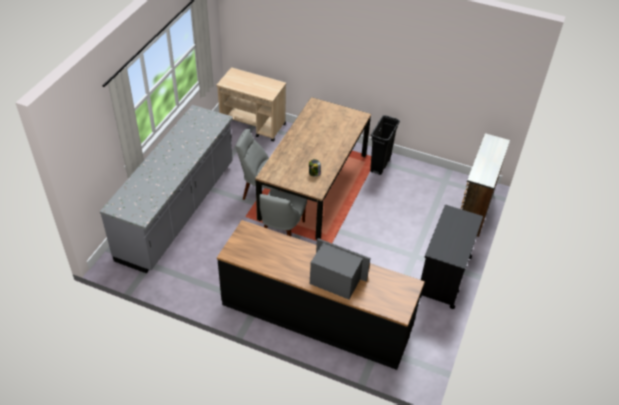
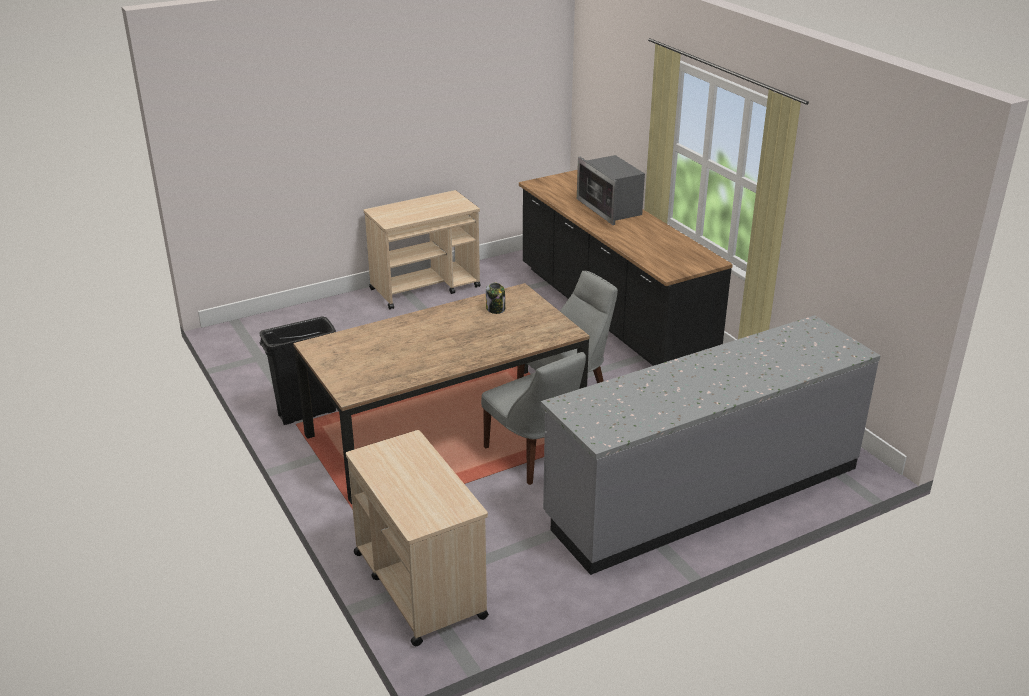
camera: 140 degrees left, 15 degrees down
(444, 277) = (426, 288): black cart -> beige cart
(474, 210) = (284, 319): brown dresser -> none

